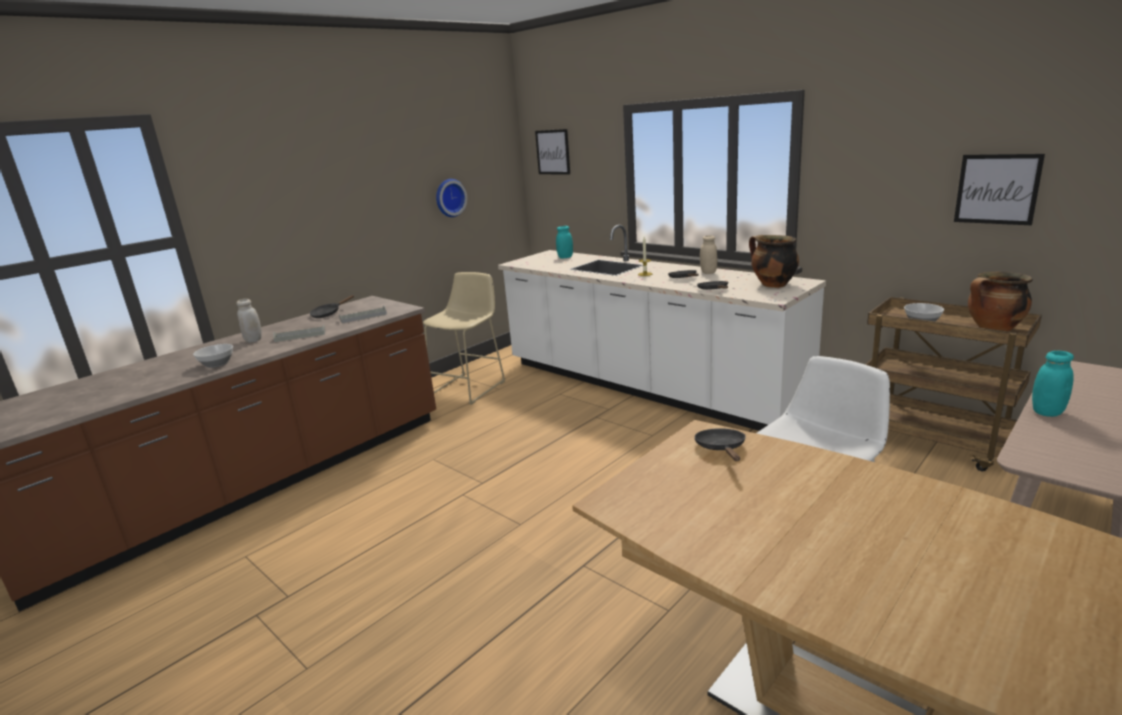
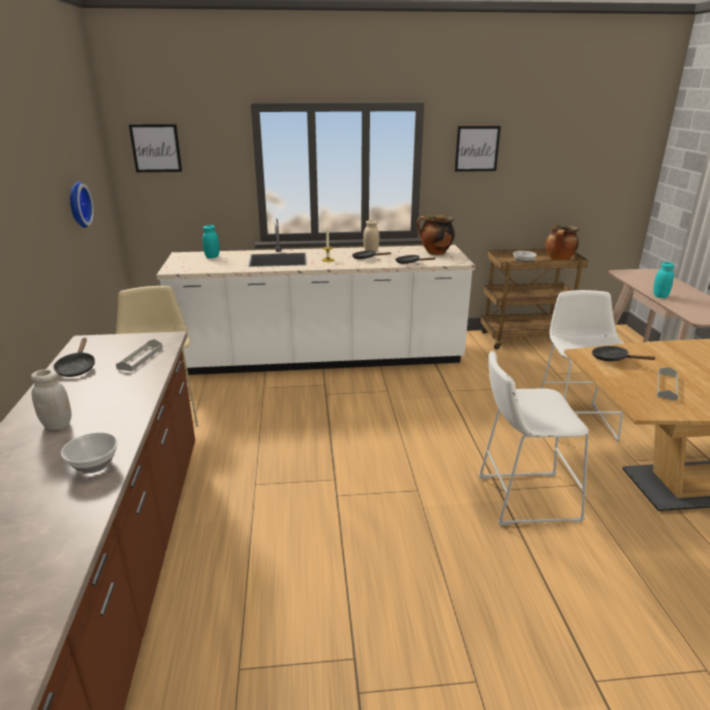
camera: 50 degrees left, 5 degrees up
(300, 336) = (117, 399): grey tray -> grey tray (666, 386)
(589, 584) = (522, 498): none -> white stool
(997, 189) = (544, 174): picture -> picture (477, 148)

